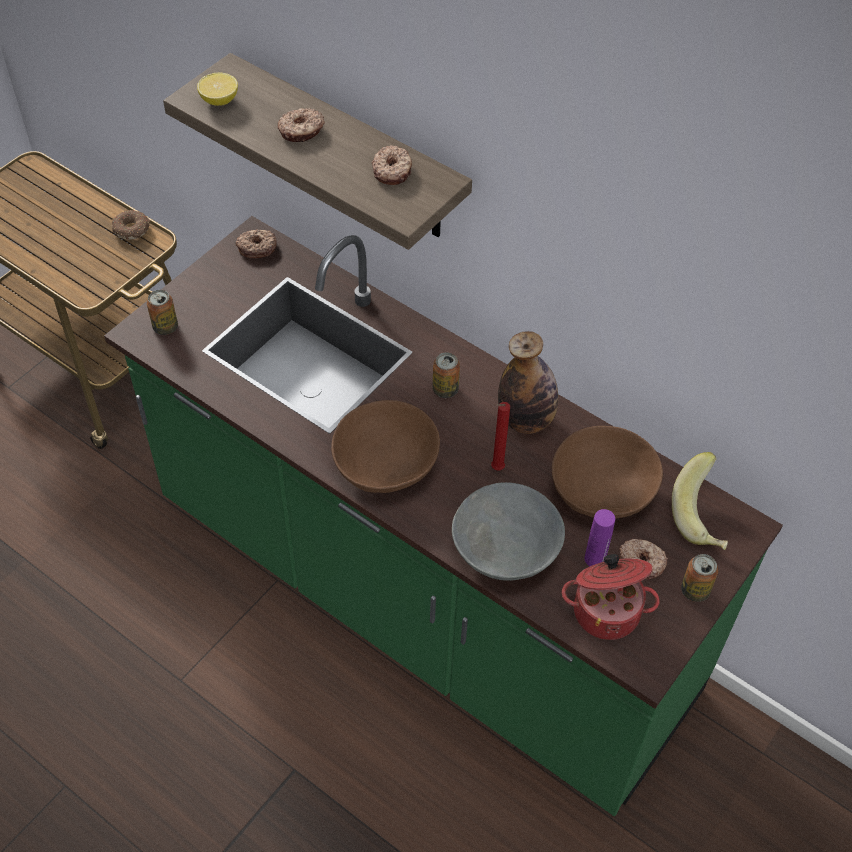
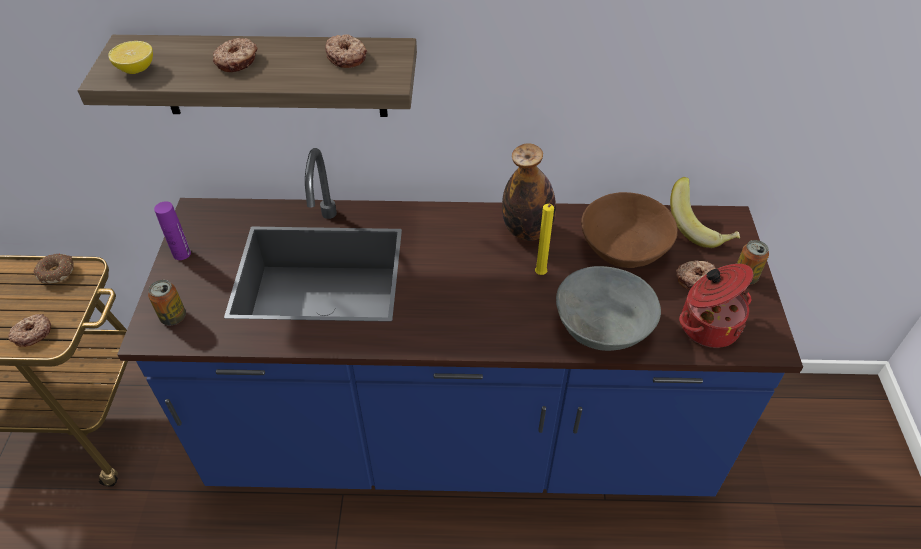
camera: 35 degrees left, 5 degrees down
(257, 247) = (205, 218): donut -> donut (32, 333)
(386, 464) = (457, 318): brown bowl -> none
(421, 601) = (460, 440): green counter -> blue counter
(445, 389) = (451, 241): can -> none
(495, 469) = (540, 275): red candle -> yellow candle
(595, 559) = (665, 295): purple bottle -> purple bottle (182, 253)

